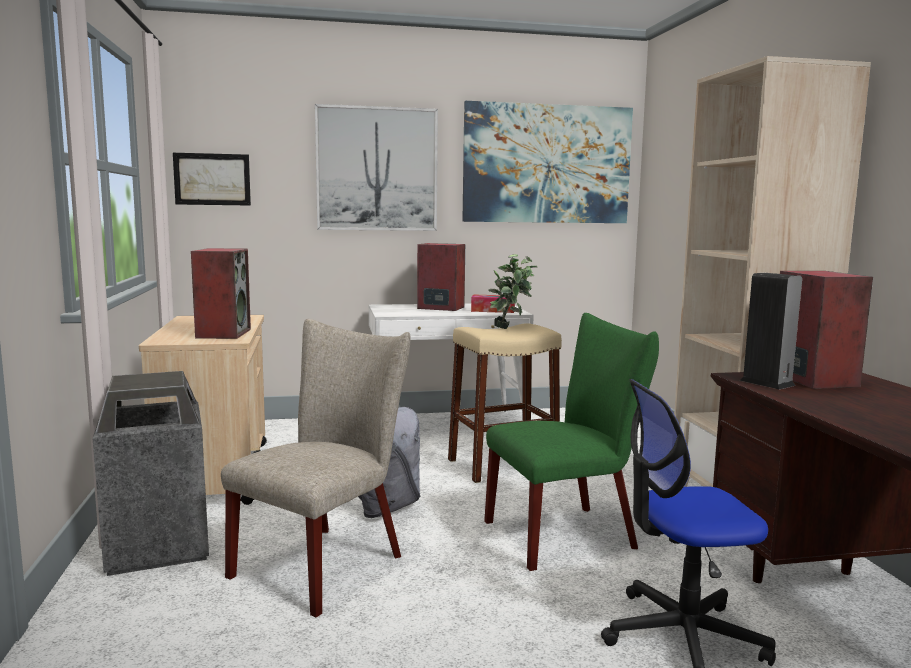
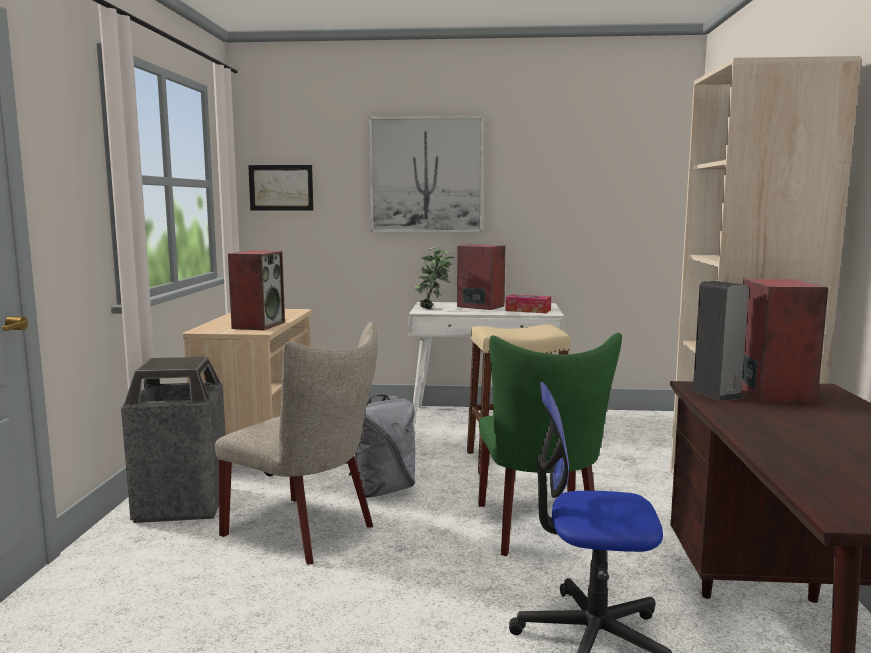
camera: 15 degrees right, 0 degrees up
(326, 562) = (307, 531): beige chair -> beige chair turned 75 degrees clockwise
(511, 328) = (525, 329): potted plant -> potted plant (434, 309)
(547, 164) = (595, 165): picture -> none
(569, 534) = (540, 530): green chair -> green chair turned 90 degrees clockwise

